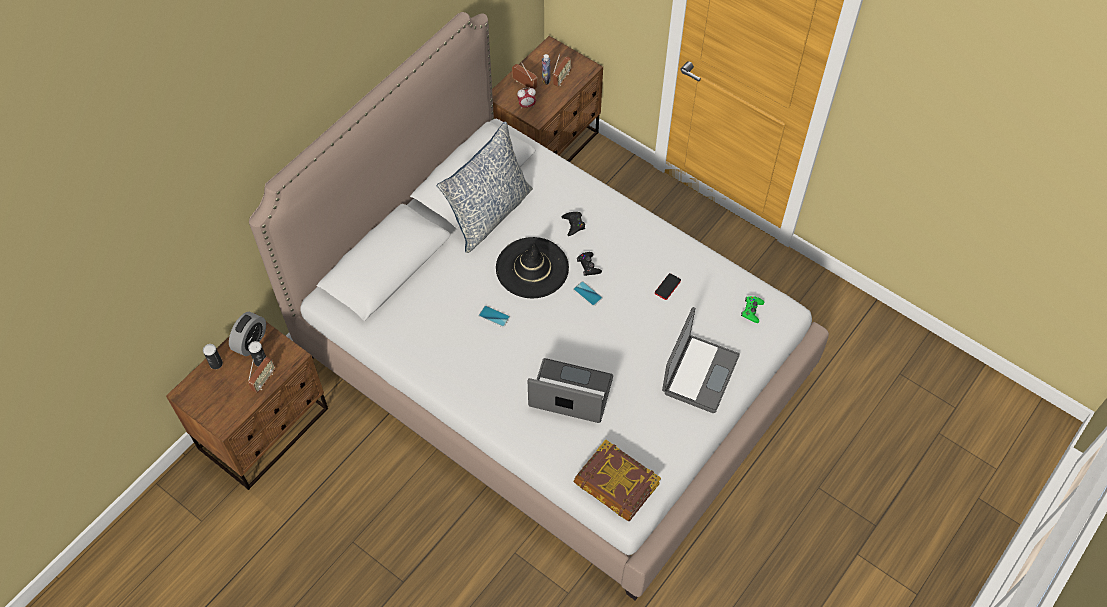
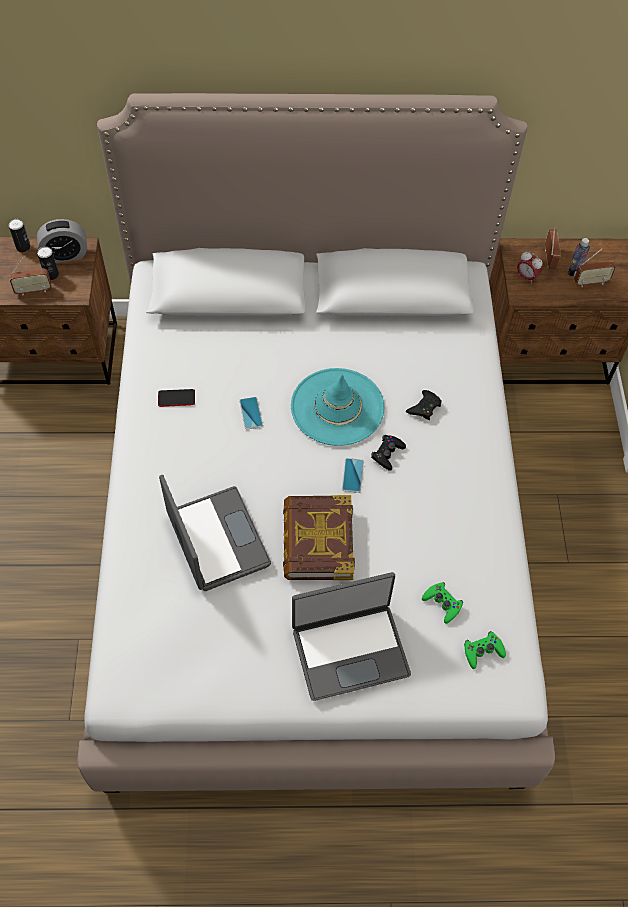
camera: 50 degrees right, 0 degrees up
(489, 214) = (366, 330): pillow -> none
(532, 268) = (337, 407): black hat -> turquoise hat
(616, 484) = (141, 658): book -> book (317, 541)
(667, 287) = (432, 544): phone -> phone (176, 398)
(708, 309) = (442, 603): none -> green game controller

